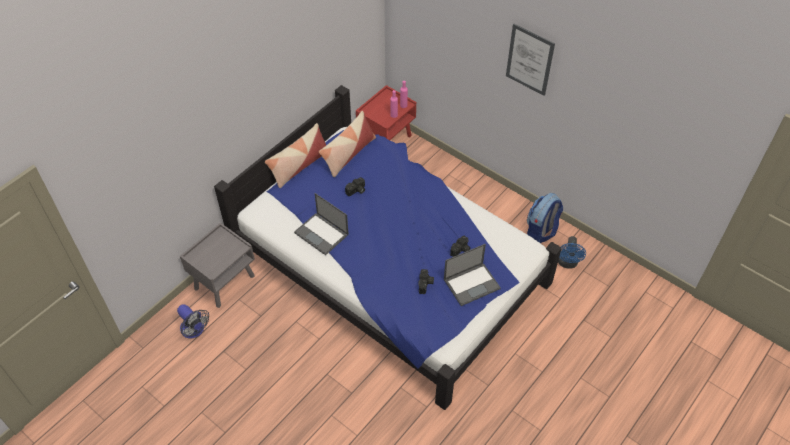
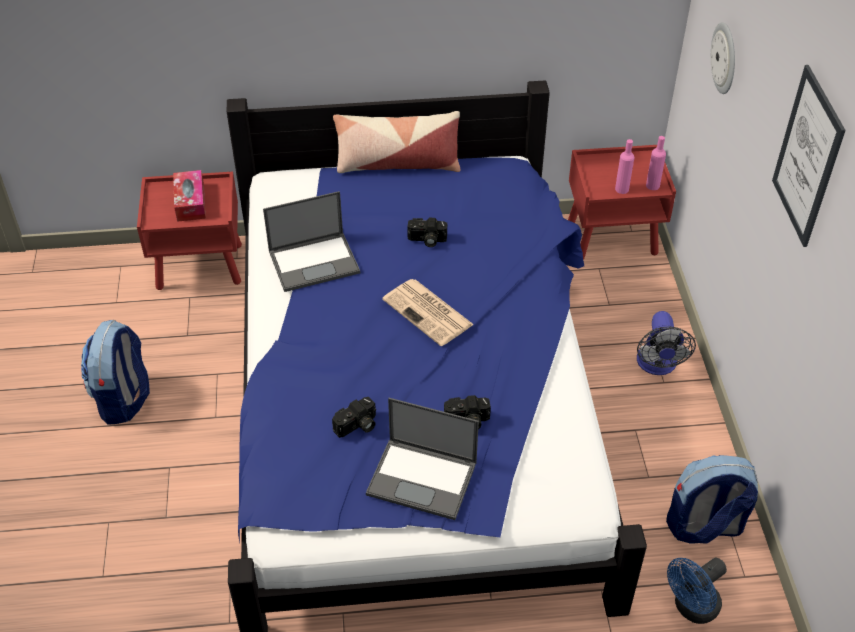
camera: 45 degrees right, 5 degrees down
(195, 331) = (101, 295): fan -> fan (657, 365)
(218, 250) = (190, 202): none -> tissue box
(225, 282) = (201, 266): grey nightstand -> red nightstand
(269, 364) = (124, 399): none -> backpack
(322, 234) = (315, 261): laptop -> laptop turned 105 degrees counterclockwise
(348, 154) = (479, 190): pillow -> none
(396, 220) = (429, 313): none -> newspaper
(435, 33) = (725, 58): none -> wall clock

